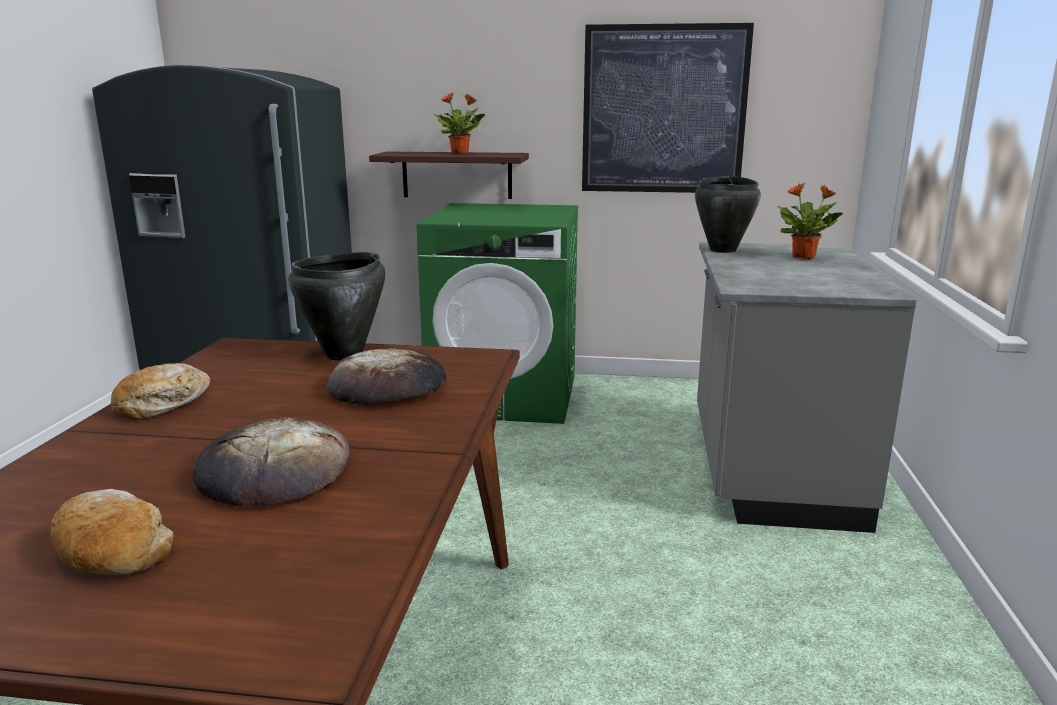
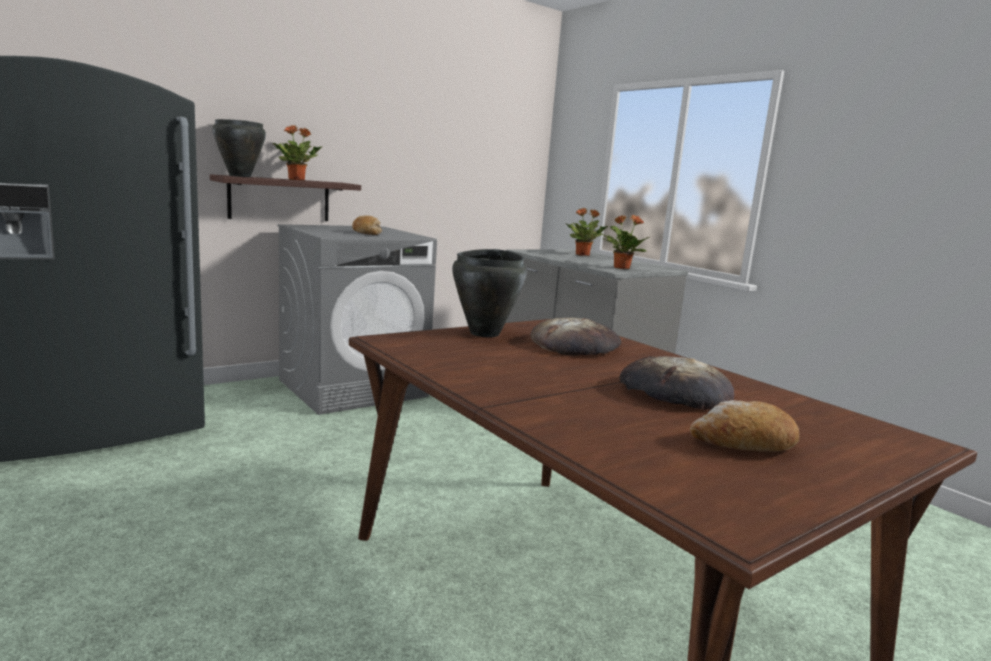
camera: 45 degrees left, 5 degrees down
(163, 404) = (483, 379): bread -> bread (367, 233)
(505, 396) = (353, 388): green washing machine -> grey washing machine
(663, 110) = (438, 156): picture -> none
(723, 250) = (535, 253): black cooking pot -> black cooking pot (240, 176)
(778, 284) = (621, 268): none -> potted plant

